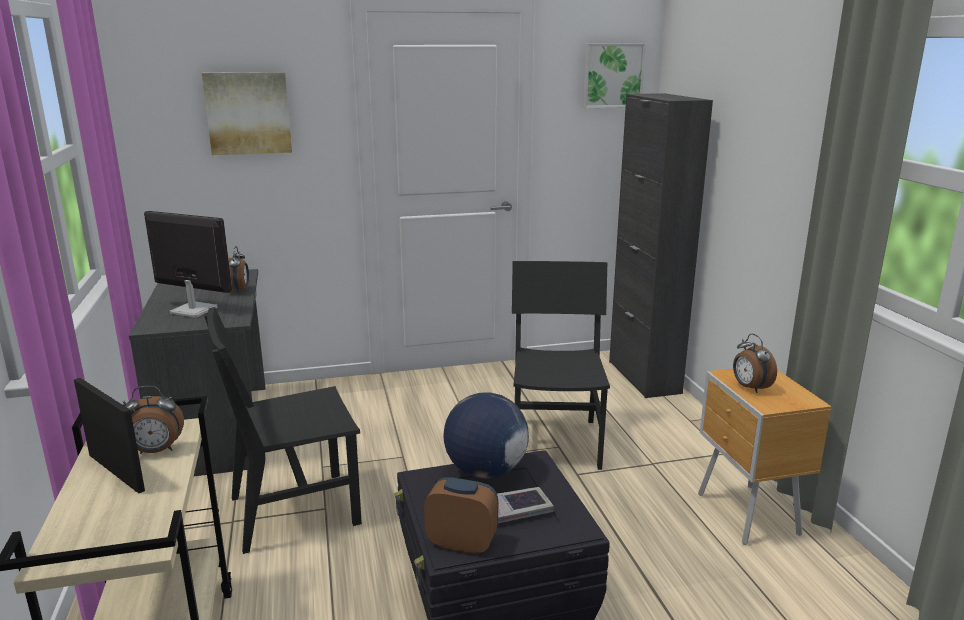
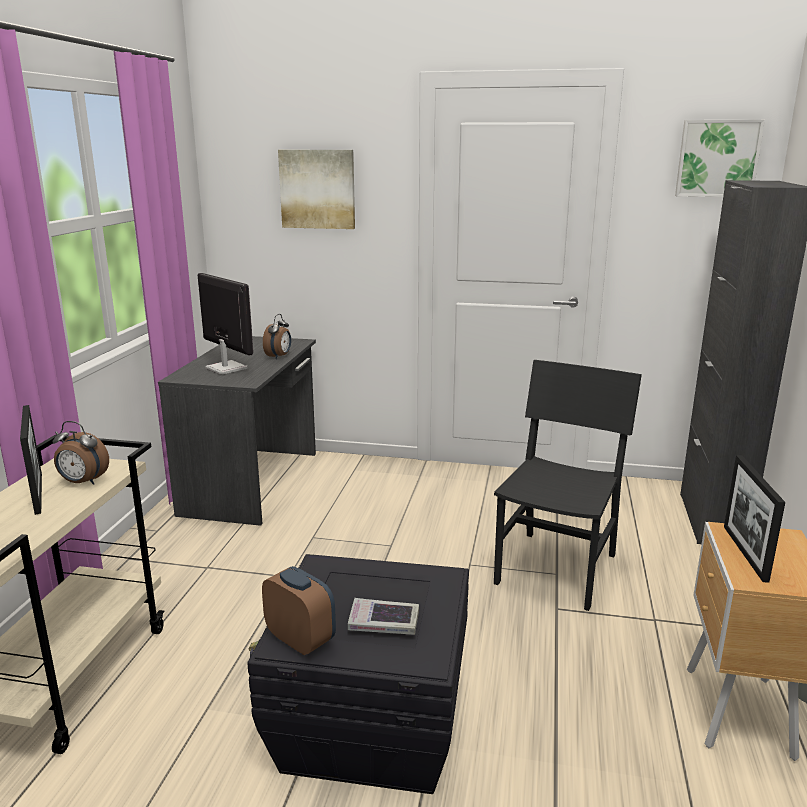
camera: 25 degrees right, 0 degrees up
(294, 510) = (262, 571): black chair -> none
(485, 472) = (385, 575): globe -> none
(749, 388) = (745, 553): alarm clock -> picture frame

